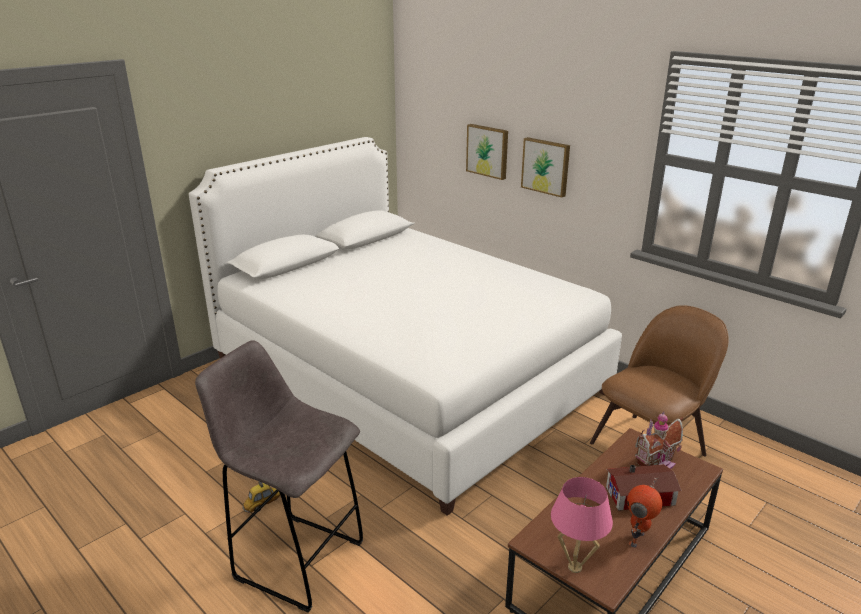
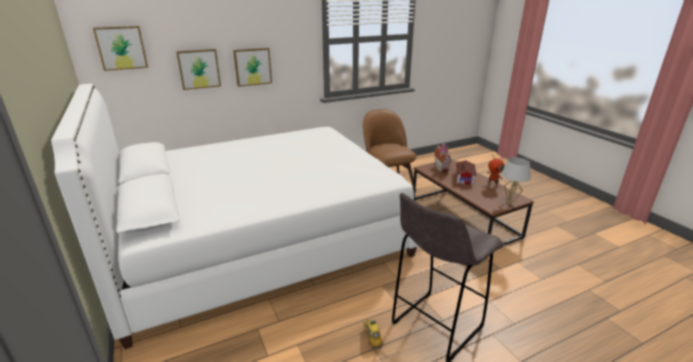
camera: 70 degrees left, 0 degrees up
(428, 108) = (121, 48): none -> picture
(575, 567) = (509, 203): pink table lamp -> white table lamp

